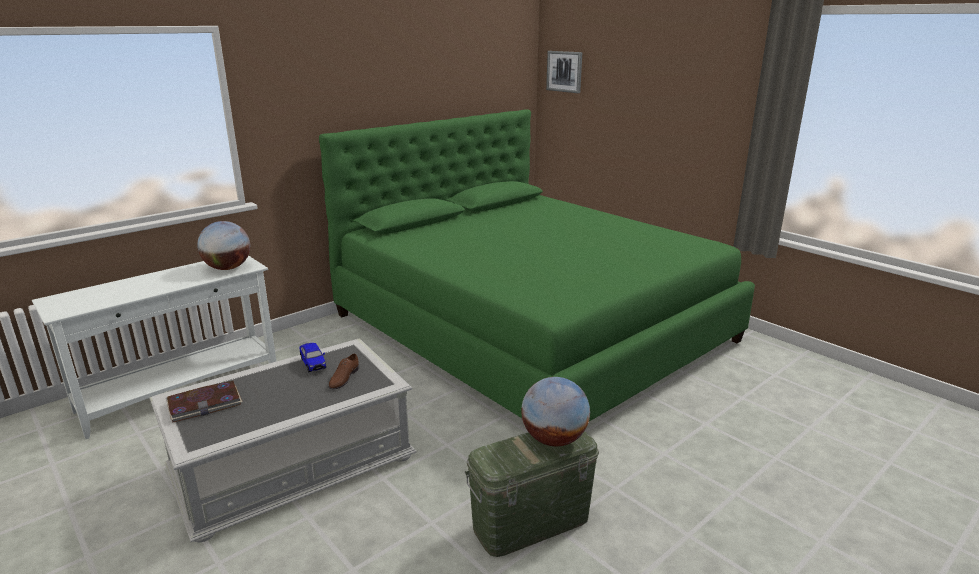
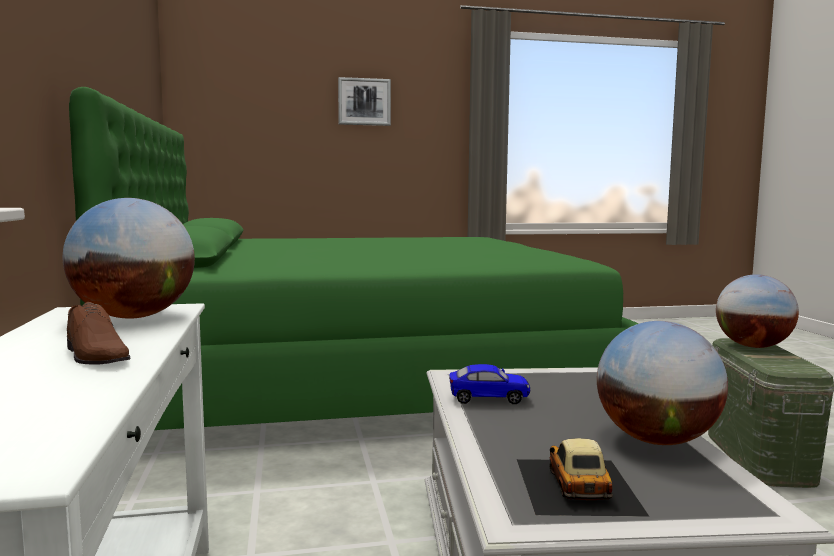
camera: 60 degrees left, 15 degrees down
(205, 404) = (576, 485): book -> toy car
(270, 416) = (657, 440): none -> globe
(343, 378) = (556, 389): brown shoe -> brown shoe (94, 354)
(564, 71) = (214, 89): picture -> picture (364, 102)

